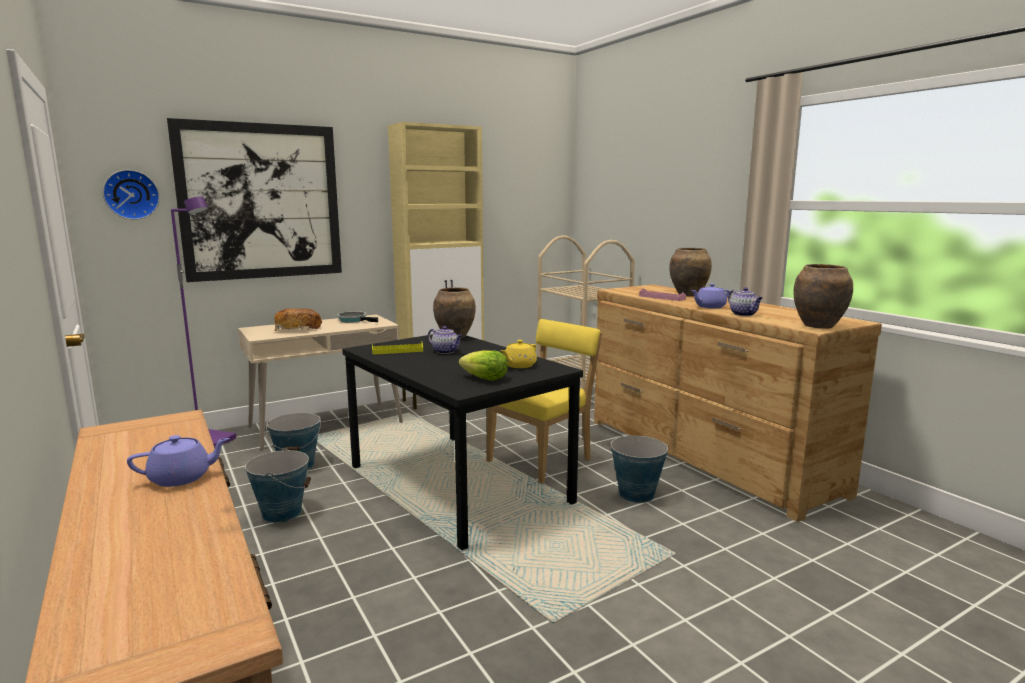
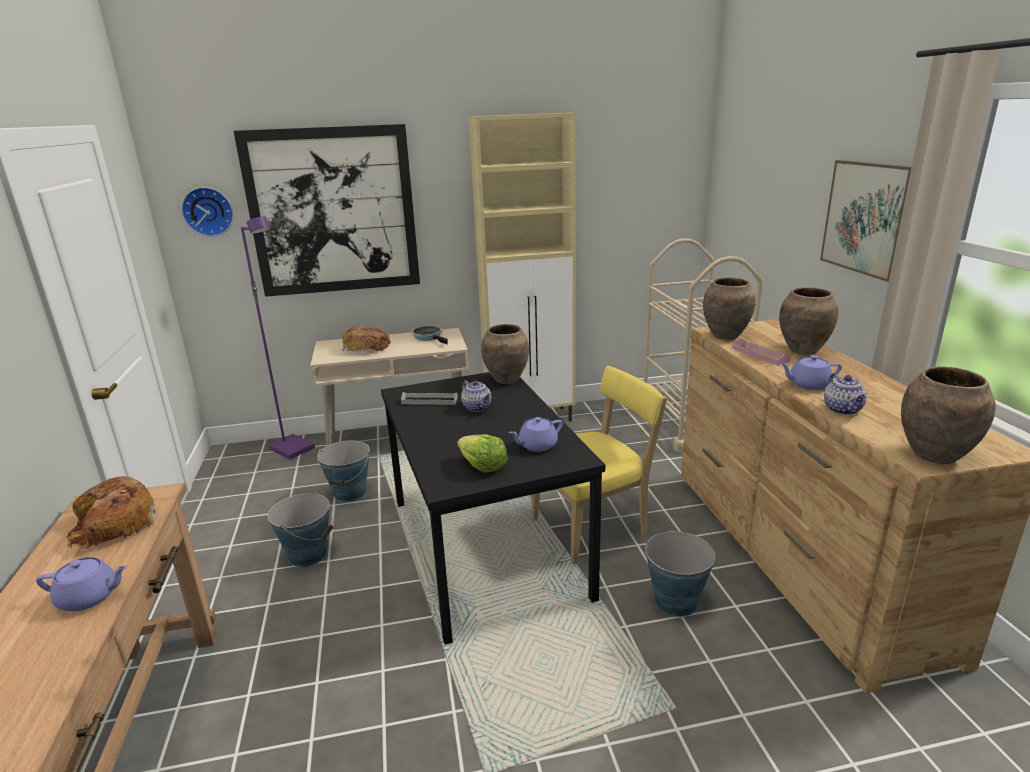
camera: 20 degrees right, 10 degrees up
(152, 439) = (112, 526): none -> bread
(397, 351) = (429, 401): yellow tray -> grey tray
(519, 366) = (537, 445): yellow teapot -> purple teapot
(627, 291) = (726, 336): none -> brown vase
(717, 198) = (867, 218): none -> picture

